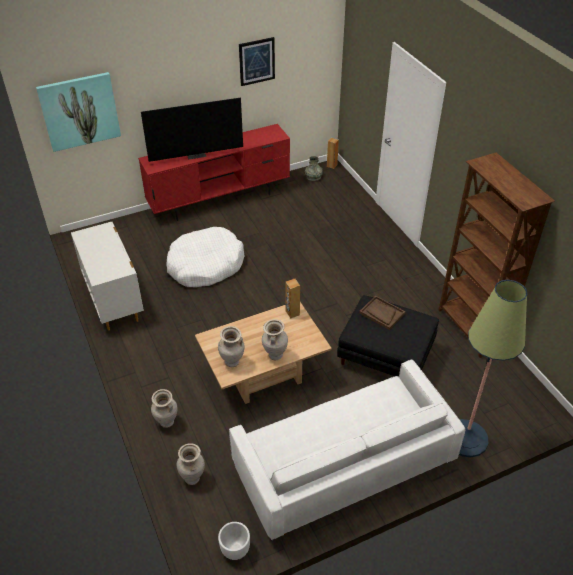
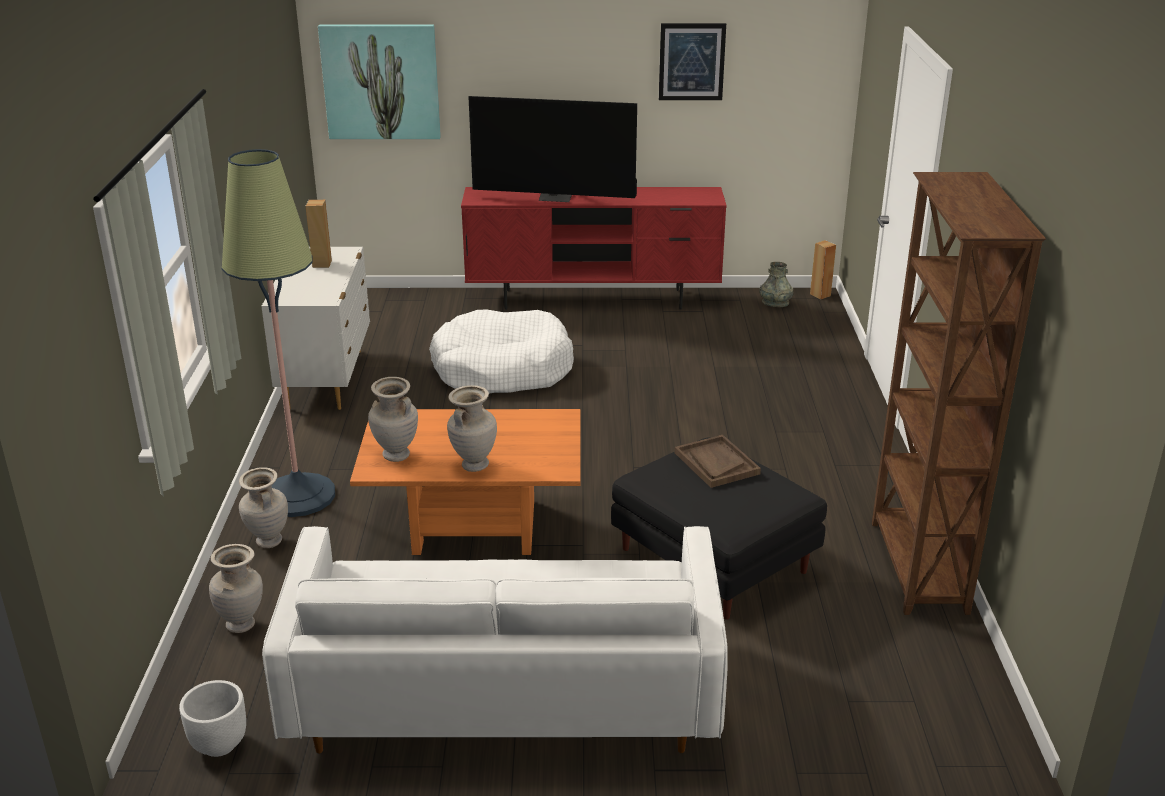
camera: 25 degrees right, 15 degrees down
(263, 375) = (475, 527): beige coffee table -> orange coffee table
(292, 313) = (553, 421): brown speaker -> brown speaker (321, 264)
(465, 438) = (778, 728): floor lamp -> floor lamp (298, 496)

